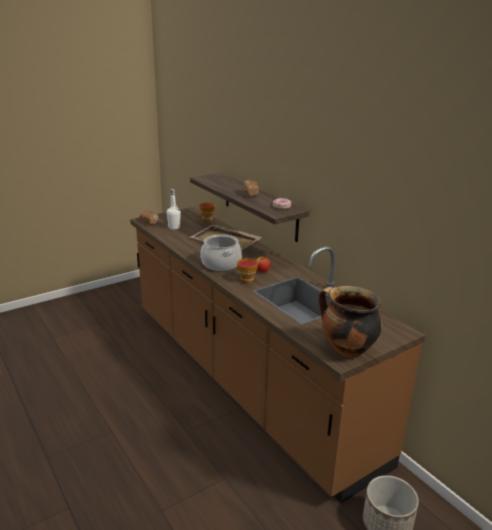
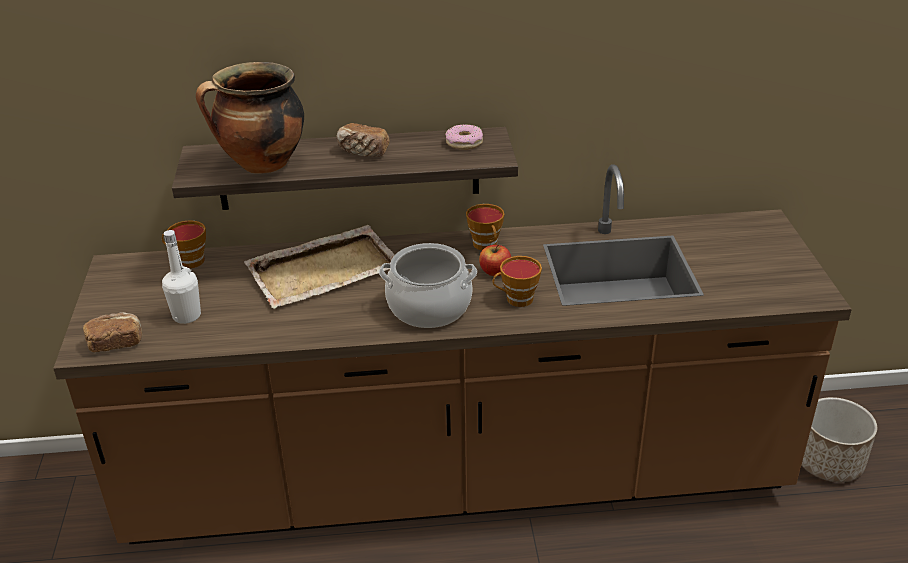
camera: 60 degrees left, 10 degrees up
(281, 265) = (486, 245): none -> cup
(346, 349) = (792, 281): cooking pot -> cooking pot (262, 165)

